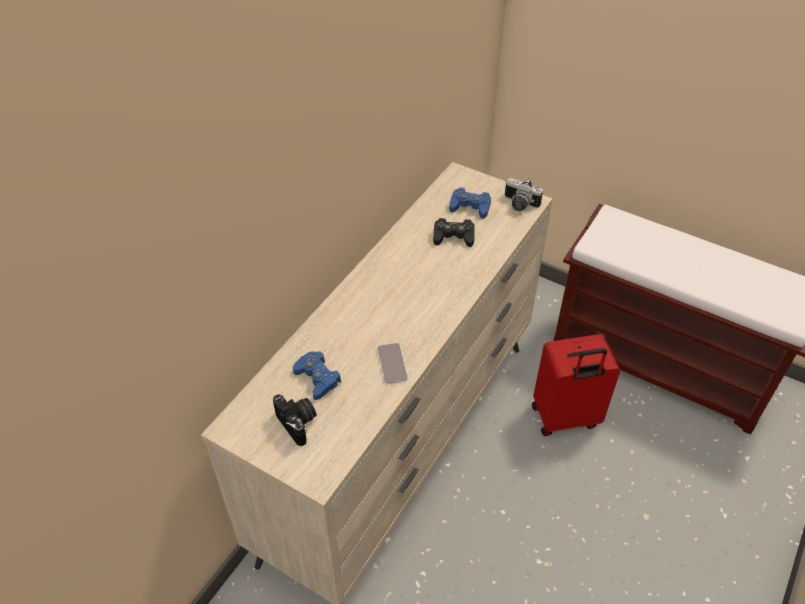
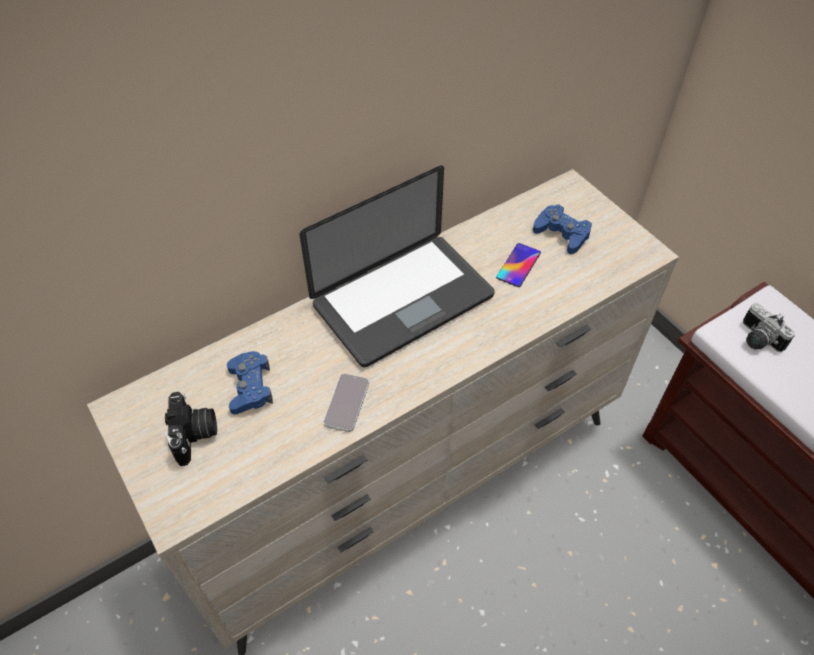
camera: 25 degrees right, 5 degrees up
(389, 285) = (403, 300): none -> laptop
(453, 236) = (518, 265): black game controller -> phone
(519, 204) = (628, 251): camera -> camera (756, 339)
(565, 418) = (615, 530): red suitcase -> none

